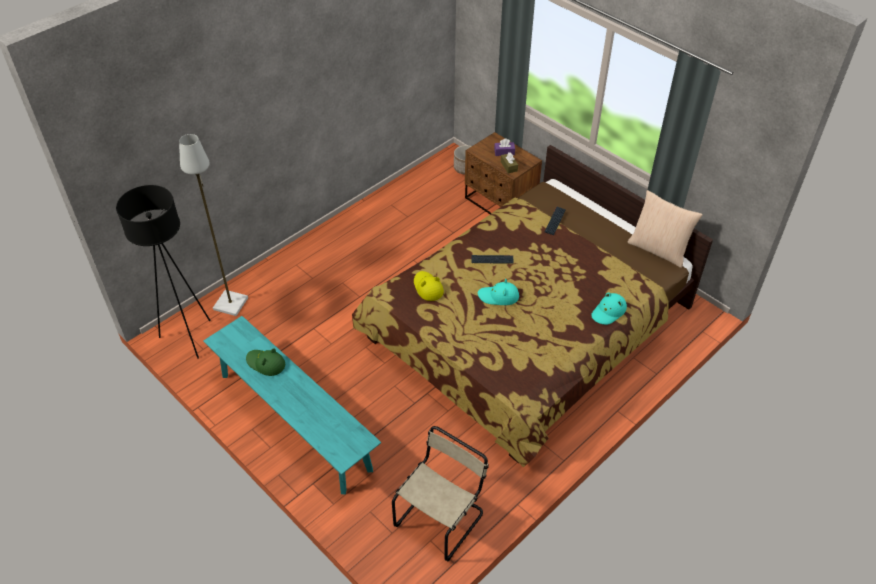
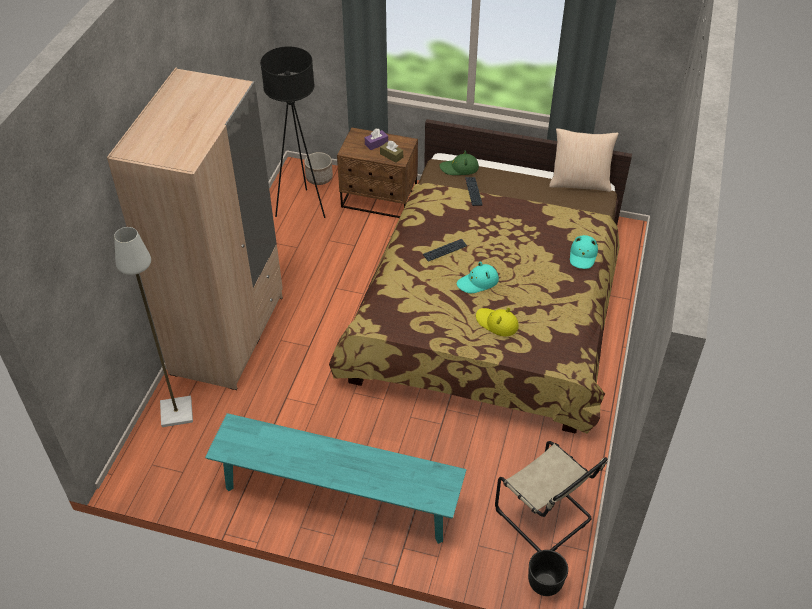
camera: 30 degrees left, 0 degrees up
(188, 338) = (156, 468): black floor lamp -> black floor lamp (301, 208)
(266, 363) = (292, 449): green hat -> green hat (459, 168)
(308, 262) = (228, 334): none -> beige wardrobe
(398, 570) = (544, 584): none -> black planter
(428, 287) = (405, 302): yellow hat -> yellow hat (497, 323)
(441, 517) = (546, 516): beige chair -> beige chair turned 135 degrees clockwise

